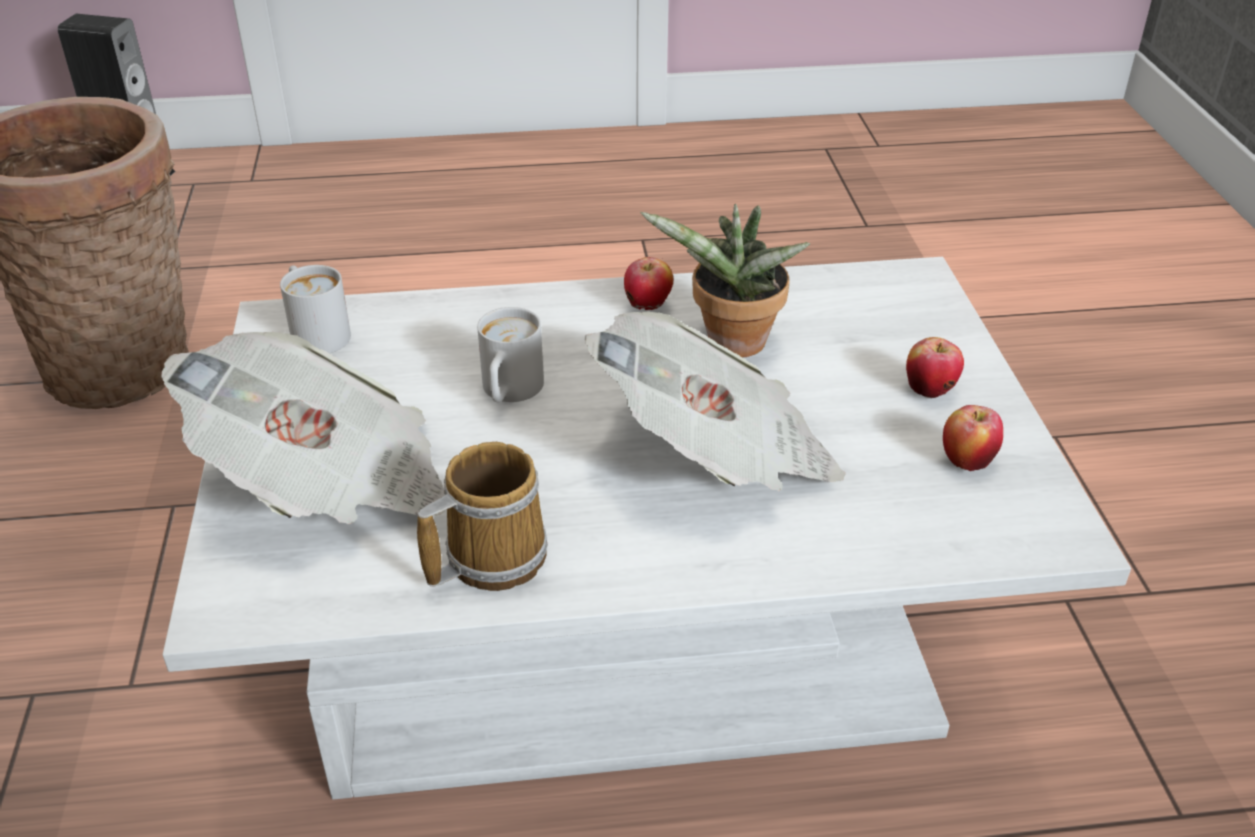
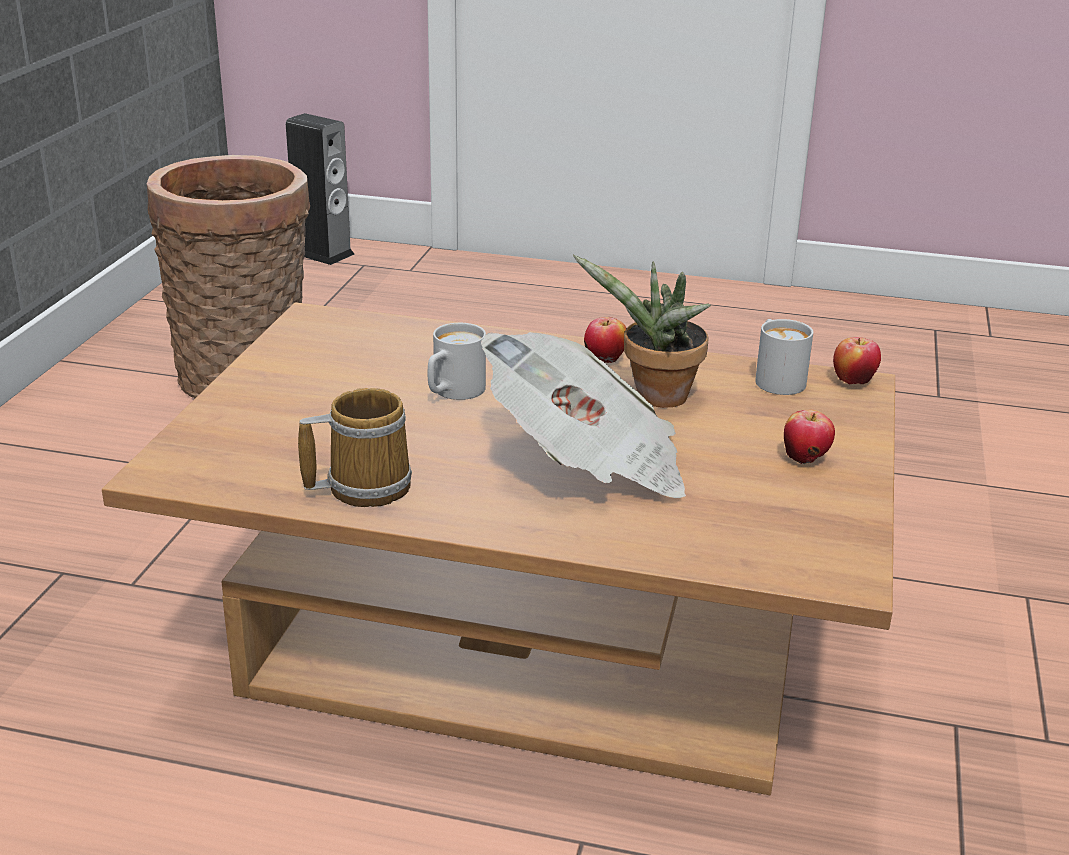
camera: 20 degrees right, 10 degrees down
(316, 332) = (335, 329): white mug -> white mug (775, 378)
(328, 483) = (279, 418): newspaper -> none
(627, 638) = (529, 650): white coffee table -> brown coffee table
(967, 461) = (800, 511): apple -> apple (853, 382)

